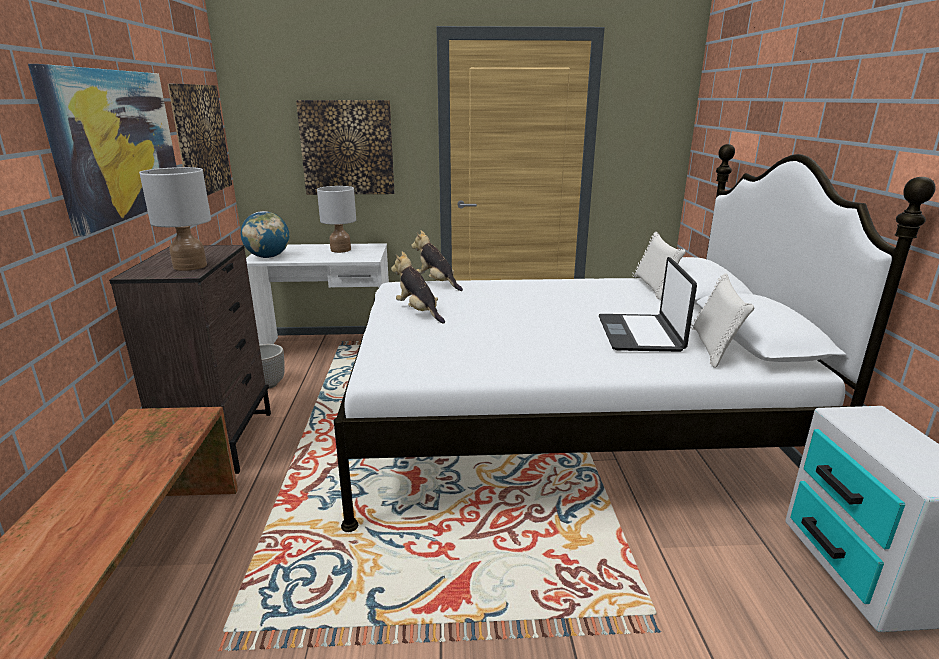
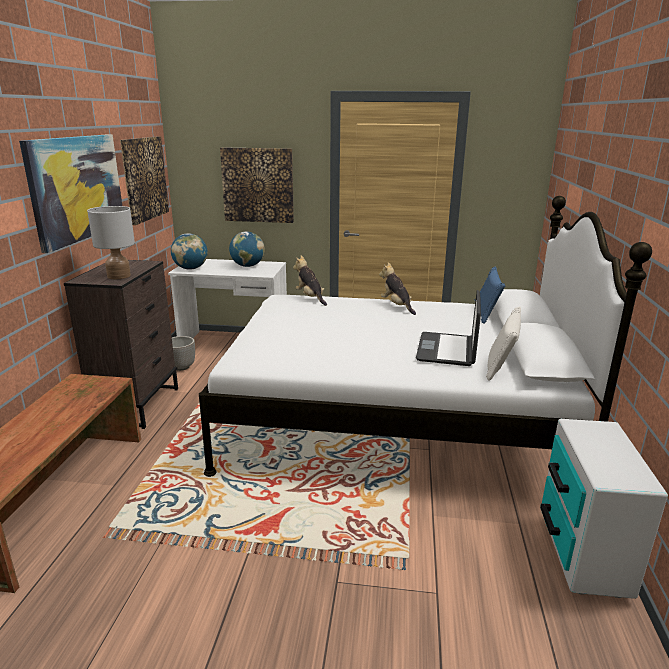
camera: 10 degrees right, 0 degrees up
(341, 250) = (247, 266): grey table lamp -> globe
(418, 312) = (285, 320): plush toy -> plush toy (396, 306)
(654, 287) = (486, 313): white pillow -> blue pillow

